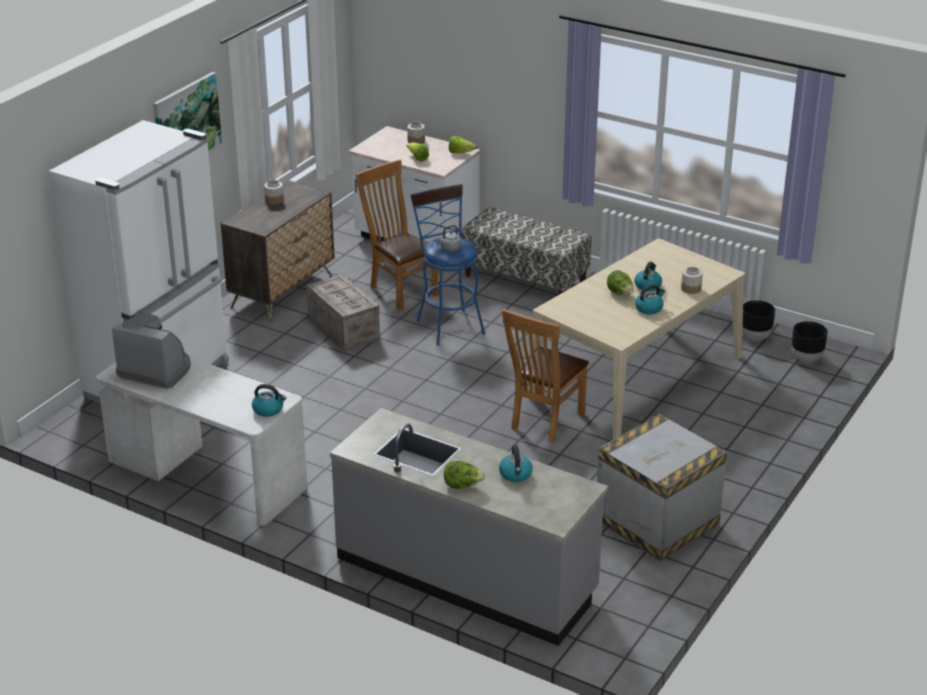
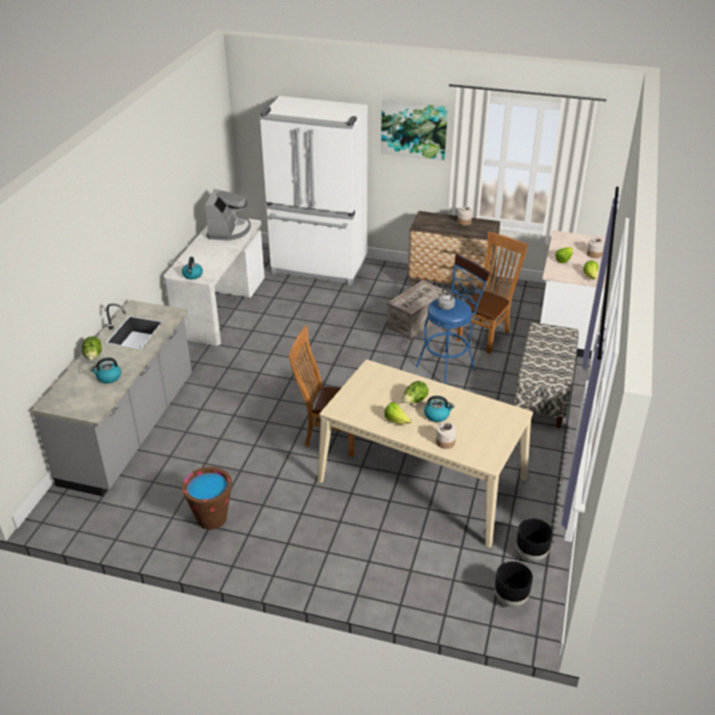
camera: 75 degrees right, 5 degrees up
(649, 308) = (396, 421): kettle -> lettuce
(656, 520) = (211, 518): crate -> brown bucket

